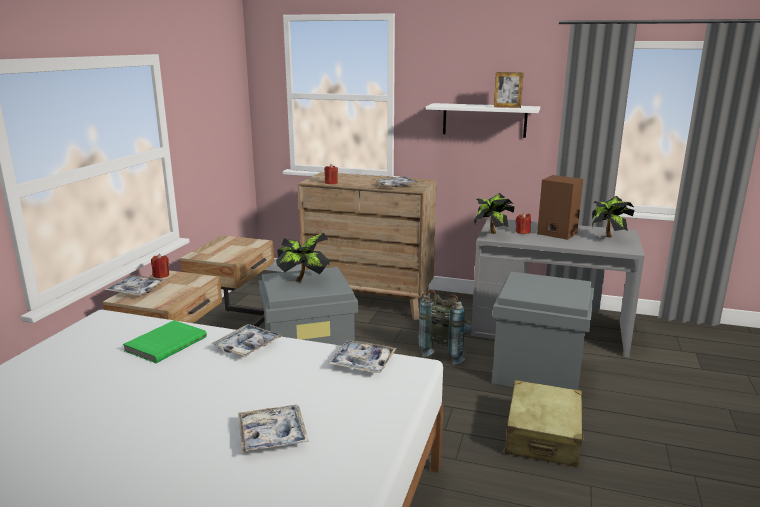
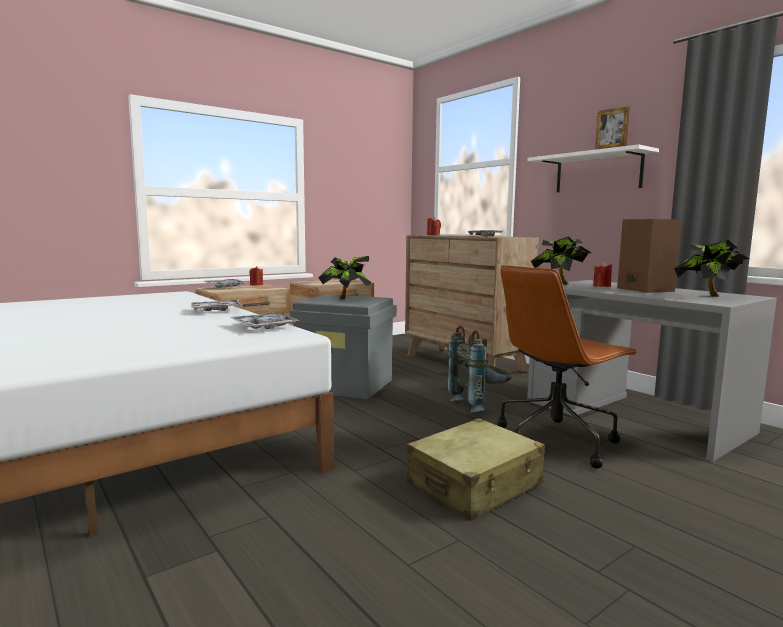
camera: 35 degrees right, 10 degrees down
(165, 343) = (176, 303): green book -> none
(272, 435) = (107, 337): tray -> none
(536, 372) = (556, 441): grey storage box -> brown office chair

